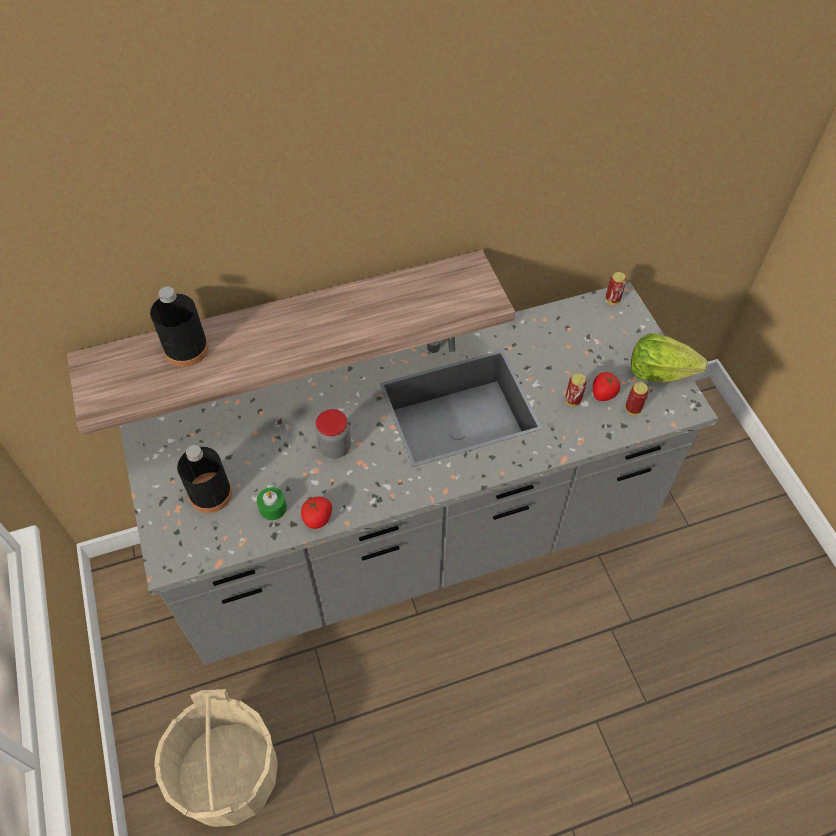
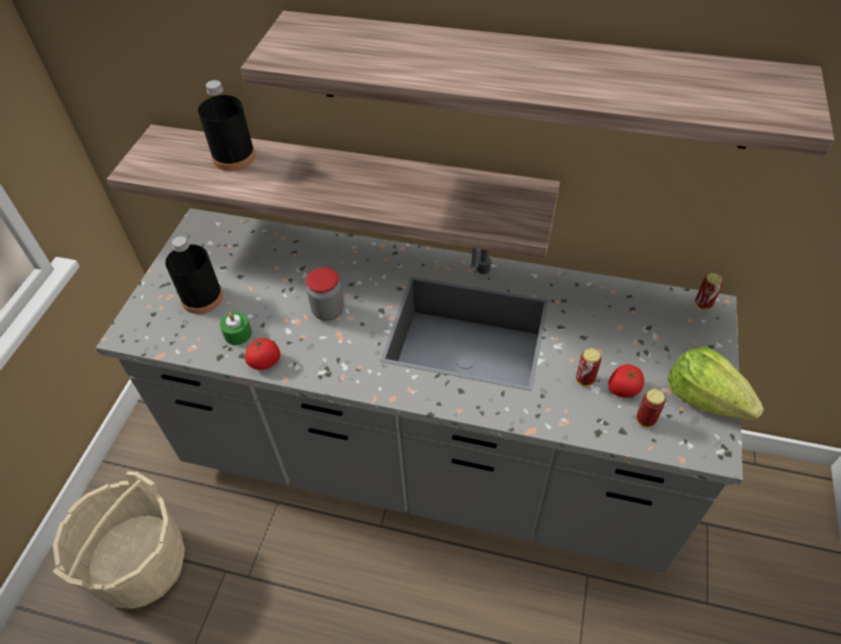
camera: 35 degrees right, 5 degrees down
(450, 181) = (529, 80): none -> shelf

